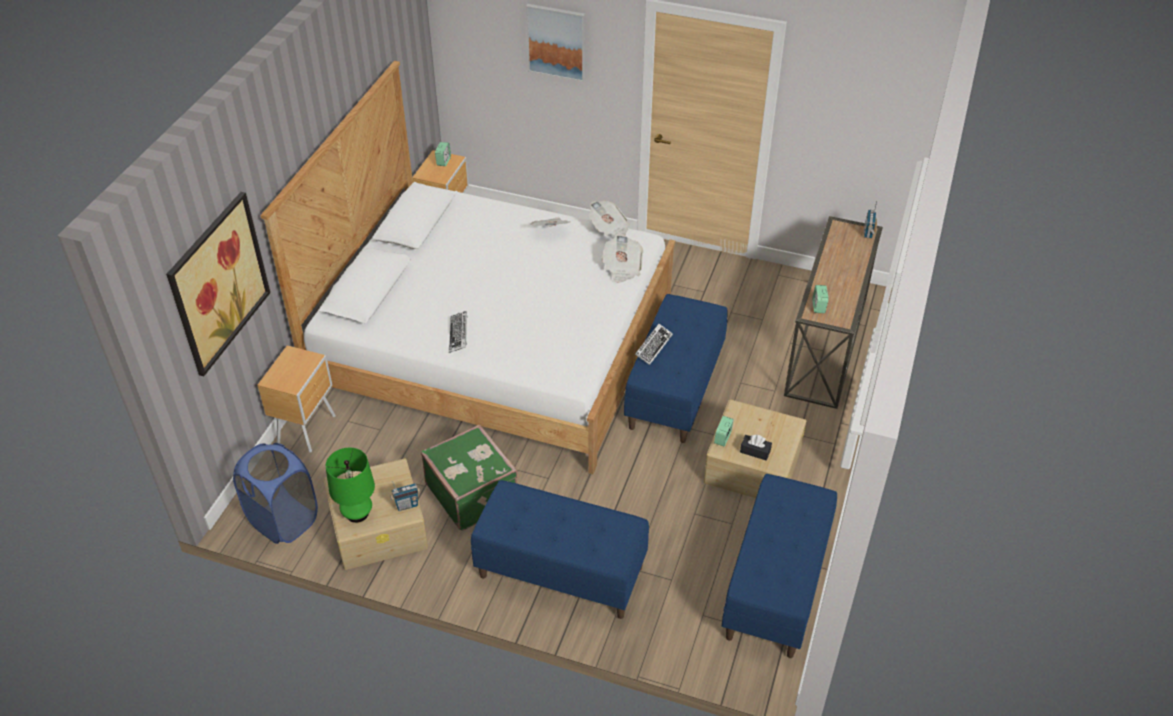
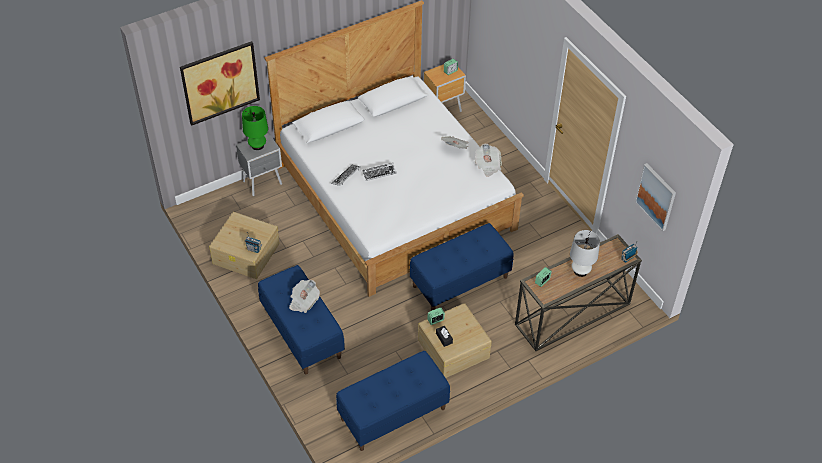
camera: 40 degrees right, 5 degrees up
(284, 520) = (210, 222): blue laundry basket -> none
(308, 429) = (263, 183): brown nightstand -> grey nightstand
(357, 513) = (229, 238): green table lamp -> green table lamp (257, 145)
(473, 493) = (303, 266): green suitcase -> none
(556, 42) = (523, 34): picture -> picture (656, 196)
(622, 268) = (467, 192): newspaper -> newspaper (303, 301)
(653, 346) = (447, 247): keyboard -> keyboard (379, 173)
(841, 273) = (580, 271): none -> white table lamp

